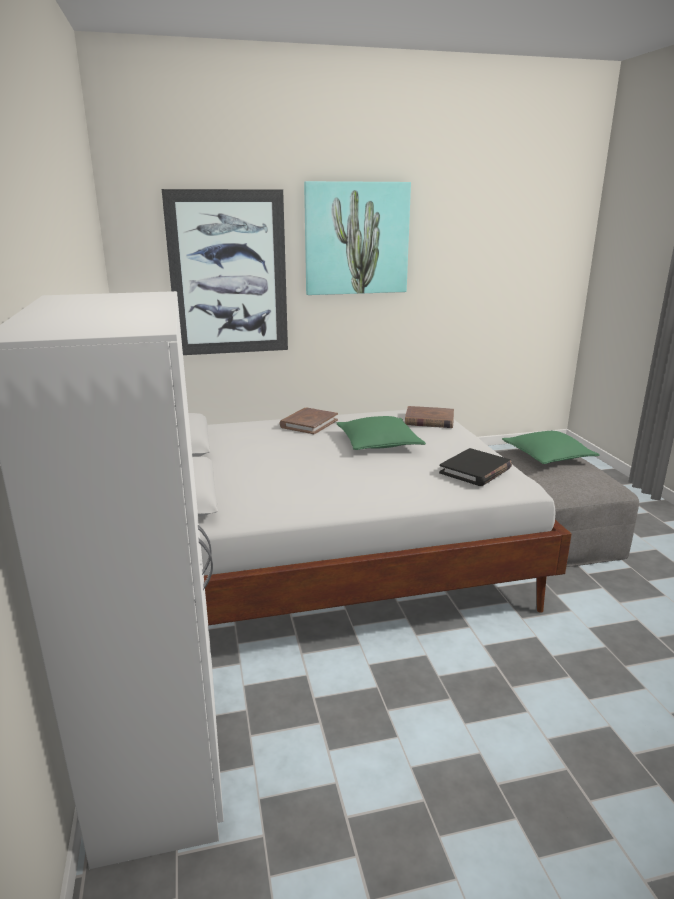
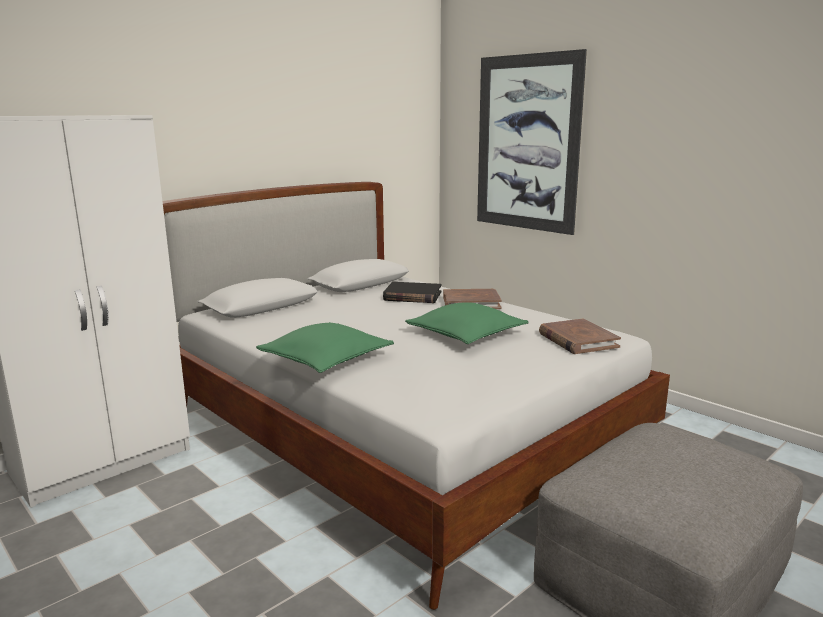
camera: 60 degrees right, 5 degrees down
(356, 239) = (666, 106): picture -> none
(475, 471) = (441, 382): black book -> black book (412, 296)
(547, 456) = (693, 454): green pillow -> green pillow (326, 359)

